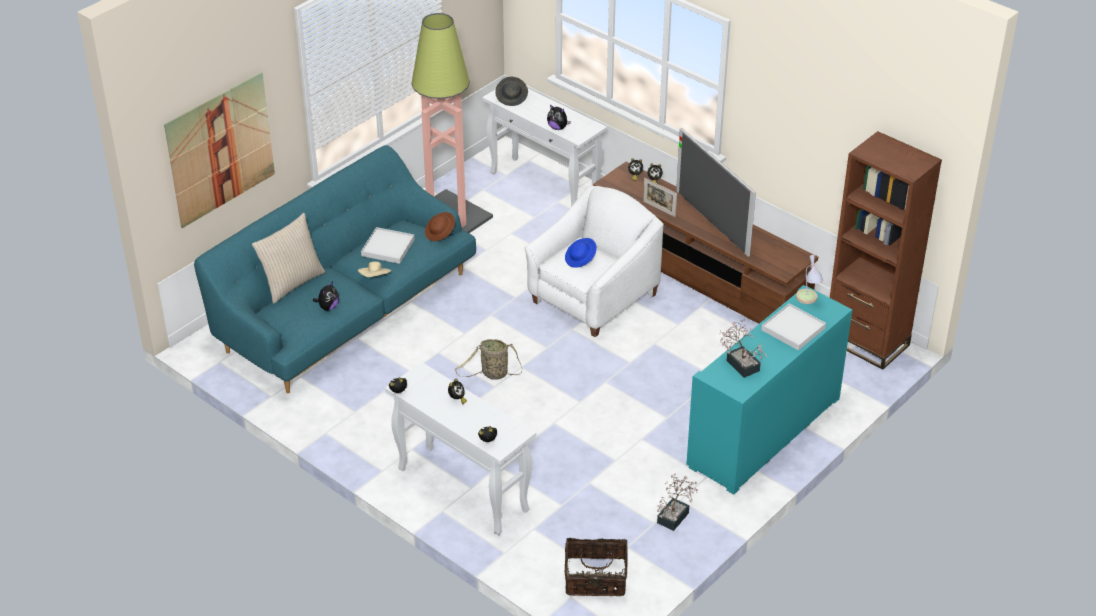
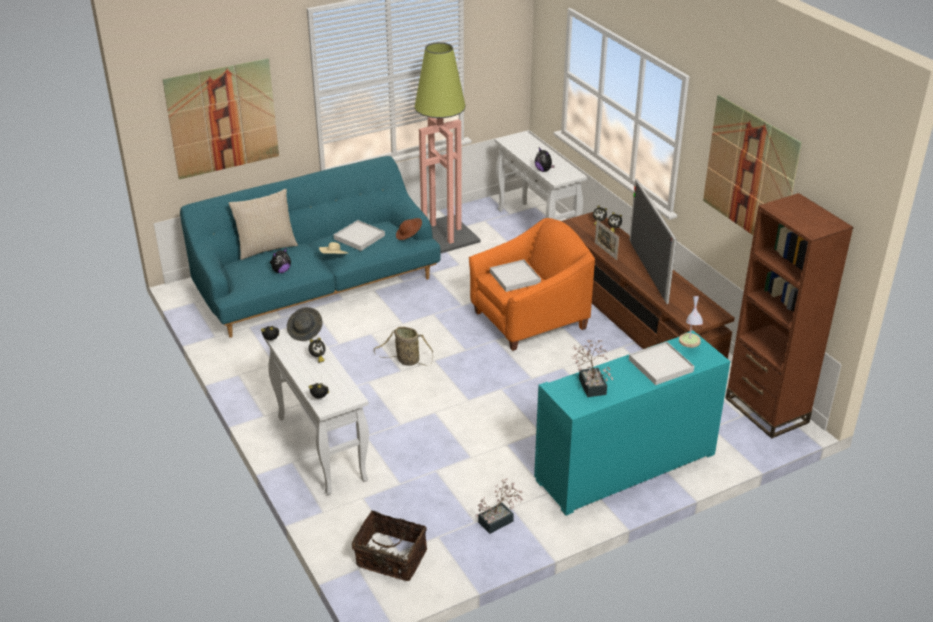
camera: 20 degrees right, 5 degrees down
(512, 98) = (518, 143): grey hat -> grey hat (305, 331)
(580, 259) = (515, 278): blue hat -> white tray
(593, 298) = (529, 320): white armchair -> orange armchair
(815, 113) = (749, 173): none -> picture

